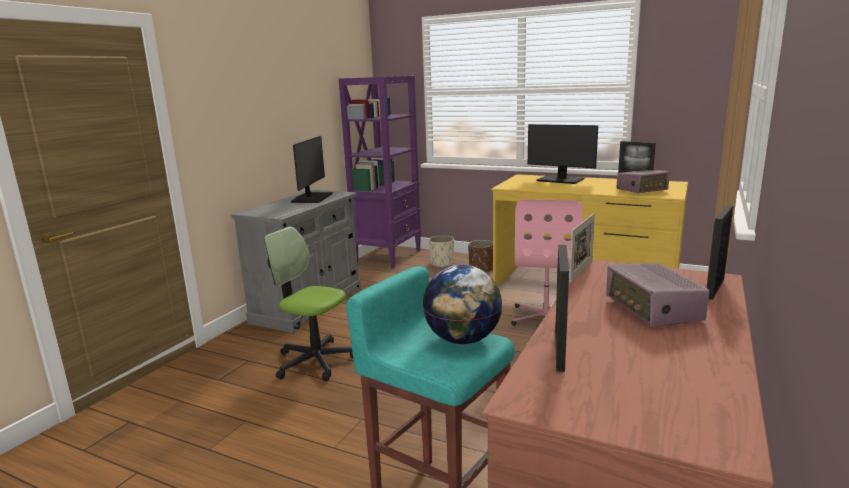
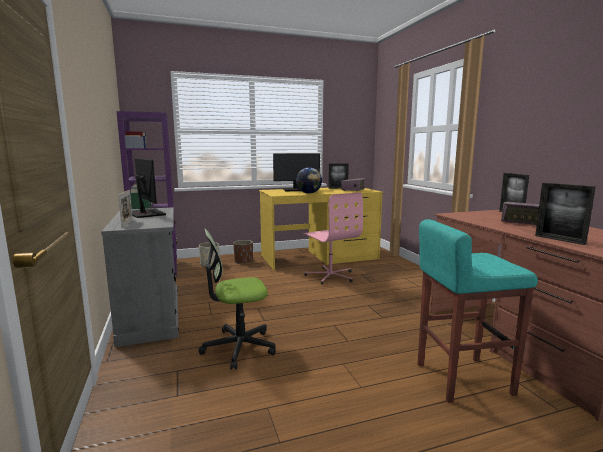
camera: 45 degrees left, 5 degrees down
(462, 340) = (477, 258): globe -> globe (309, 193)
(581, 270) = (453, 217): picture frame -> picture frame (127, 223)

